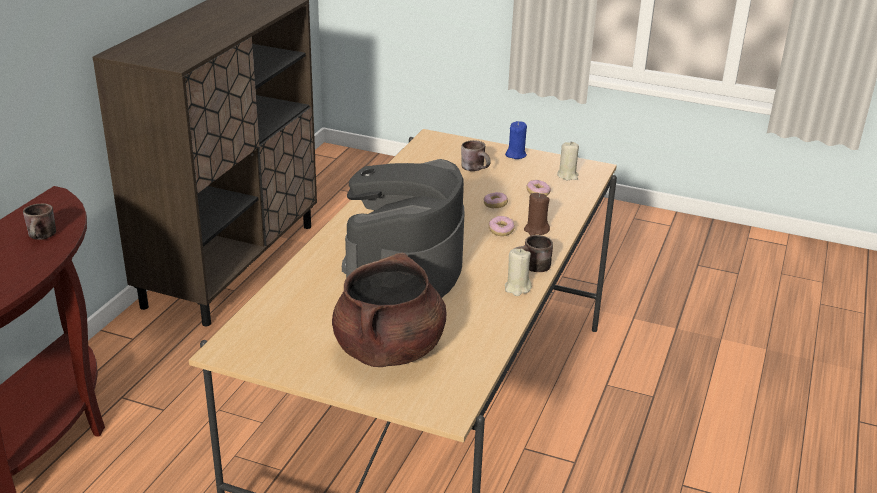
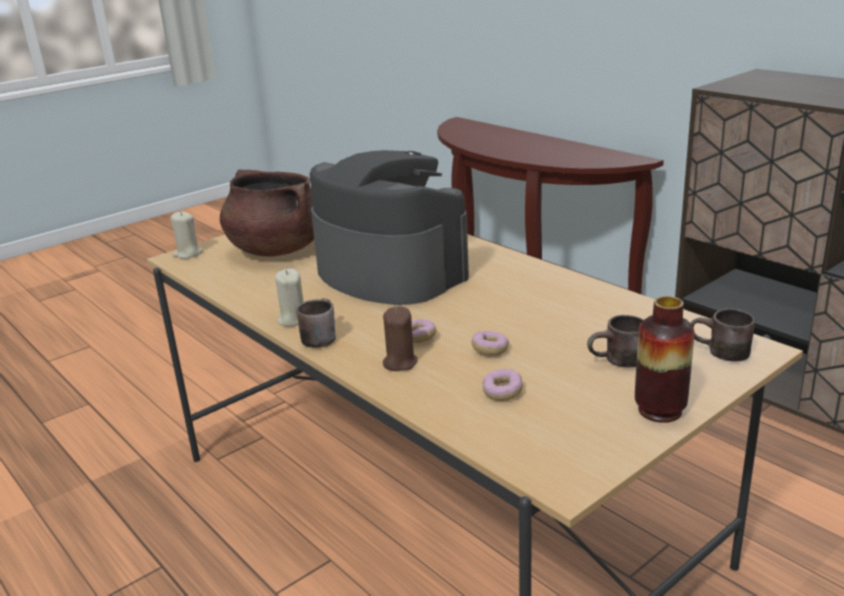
camera: 120 degrees right, 5 degrees down
(43, 237) = (563, 157): brown mug -> brown mug (720, 354)
(516, 155) = (660, 410): blue candle -> vase
(567, 175) = (549, 440): beige candle -> beige candle (188, 254)

